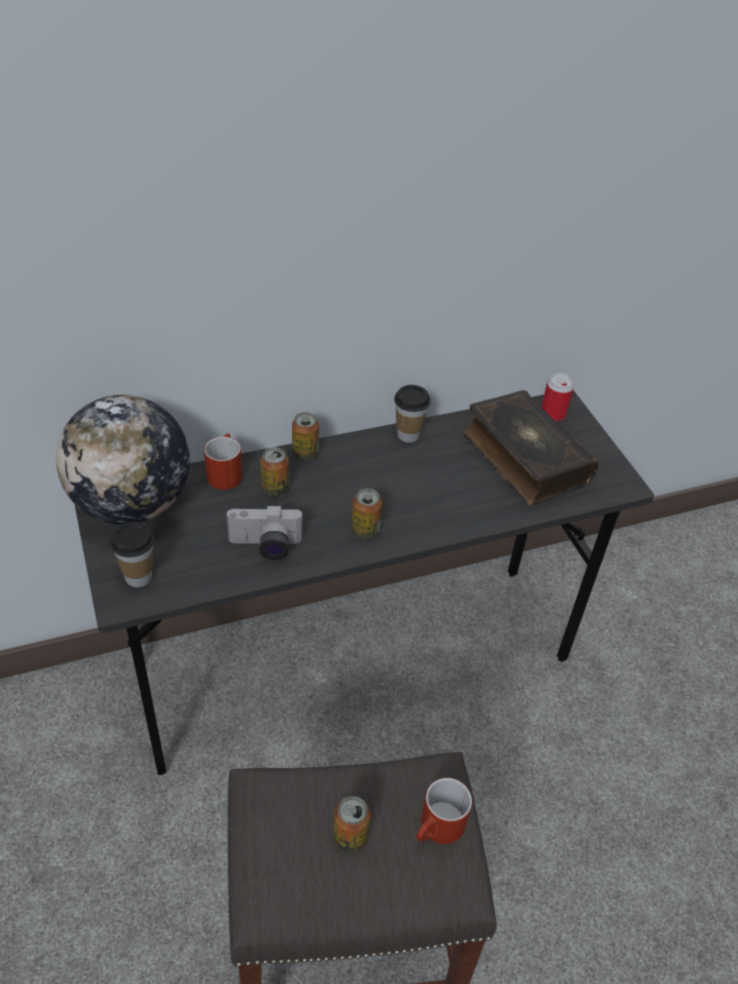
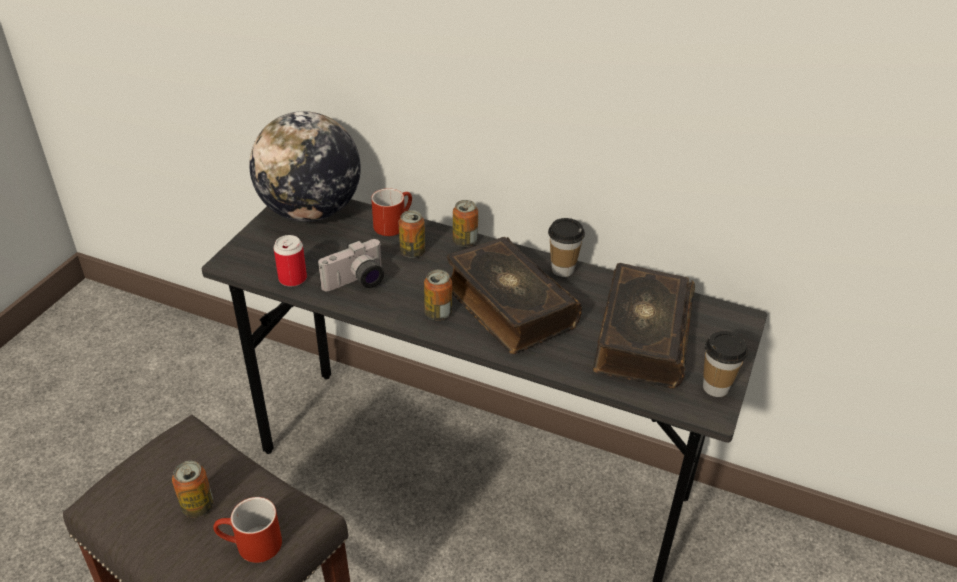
camera: 45 degrees right, 5 degrees down
(138, 576) = (258, 254): cup -> cup (715, 387)
(265, 546) = (356, 283): camera -> camera turned 75 degrees counterclockwise
(408, 491) = (508, 306): none -> book
(553, 413) = (718, 320): can -> can (292, 279)

